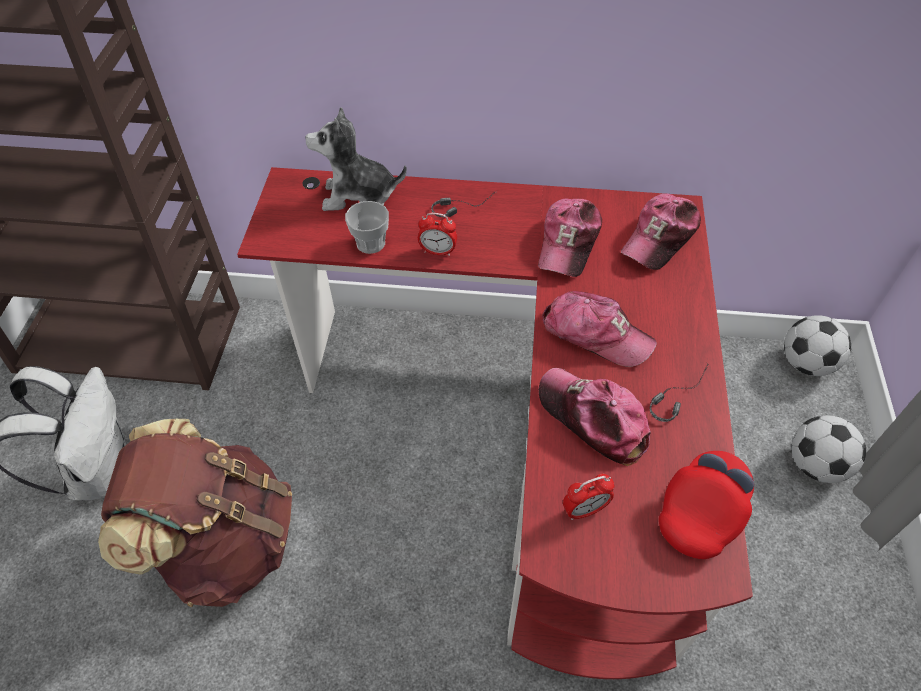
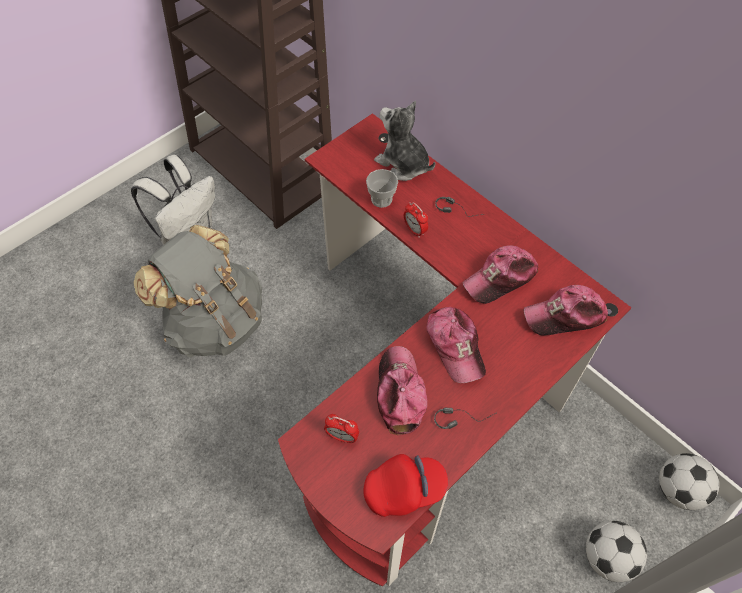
camera: 40 degrees right, 5 degrees up
(225, 542) = (215, 322): brown backpack -> grey backpack

